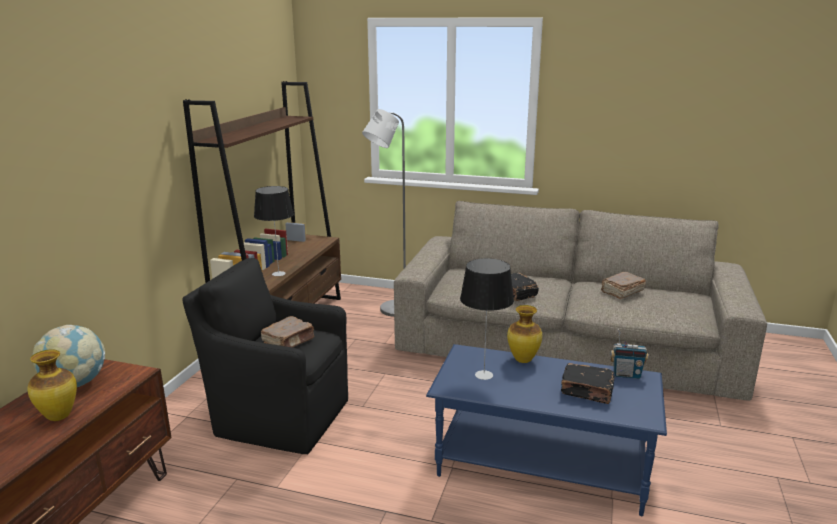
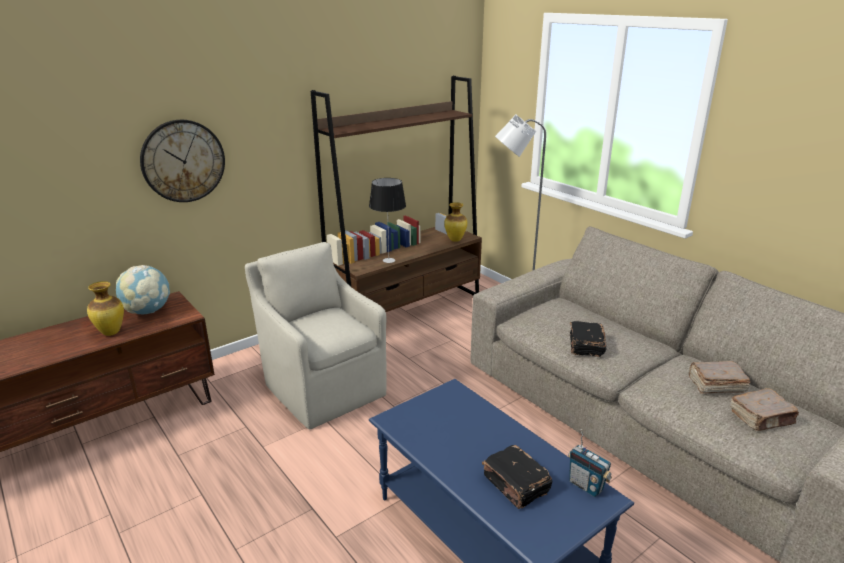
camera: 35 degrees right, 5 degrees up
(74, 191) = (183, 161): none -> wall clock
(279, 417) = (323, 388): black armchair -> beige armchair
(289, 341) = (322, 326): brown book -> brown book (762, 418)
(484, 374) = (440, 421): table lamp -> none
(523, 360) = (496, 422): vase -> vase (455, 240)

